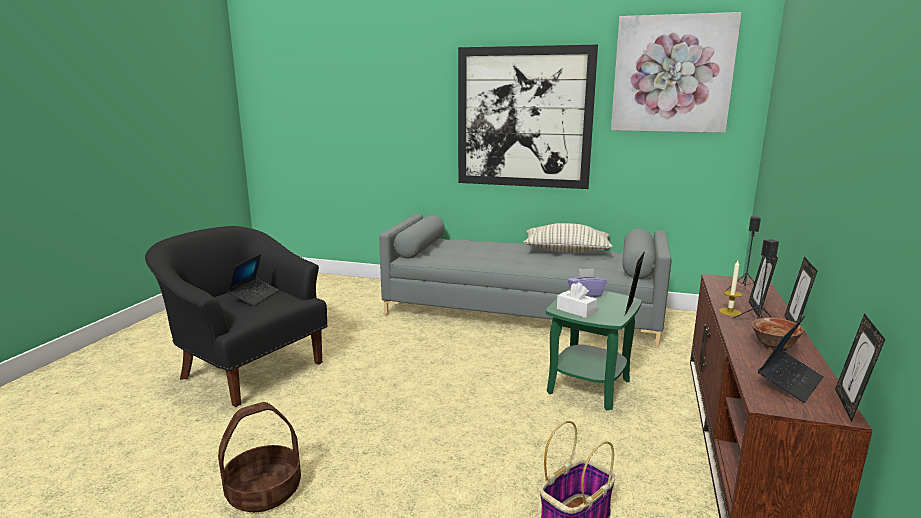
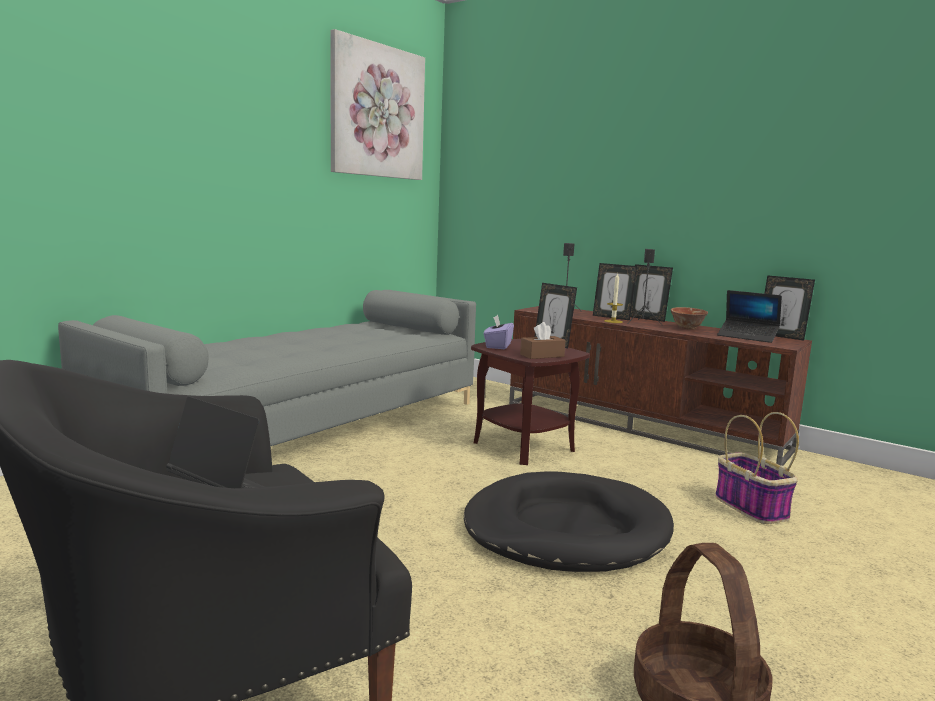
camera: 70 degrees left, 5 degrees down
(447, 425) = (565, 529): none -> black dog bed
(524, 118) = (232, 147): picture -> none
(566, 251) = (321, 331): pillow -> none
(576, 311) = (542, 355): white tissue box -> brown tissue box
(589, 386) = (524, 446): green side table -> brown side table
(789, 382) = (747, 337): laptop -> laptop turned 150 degrees clockwise

